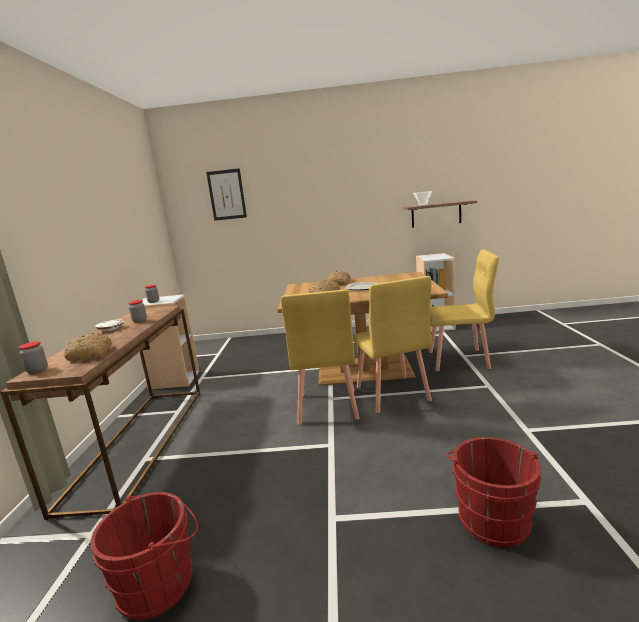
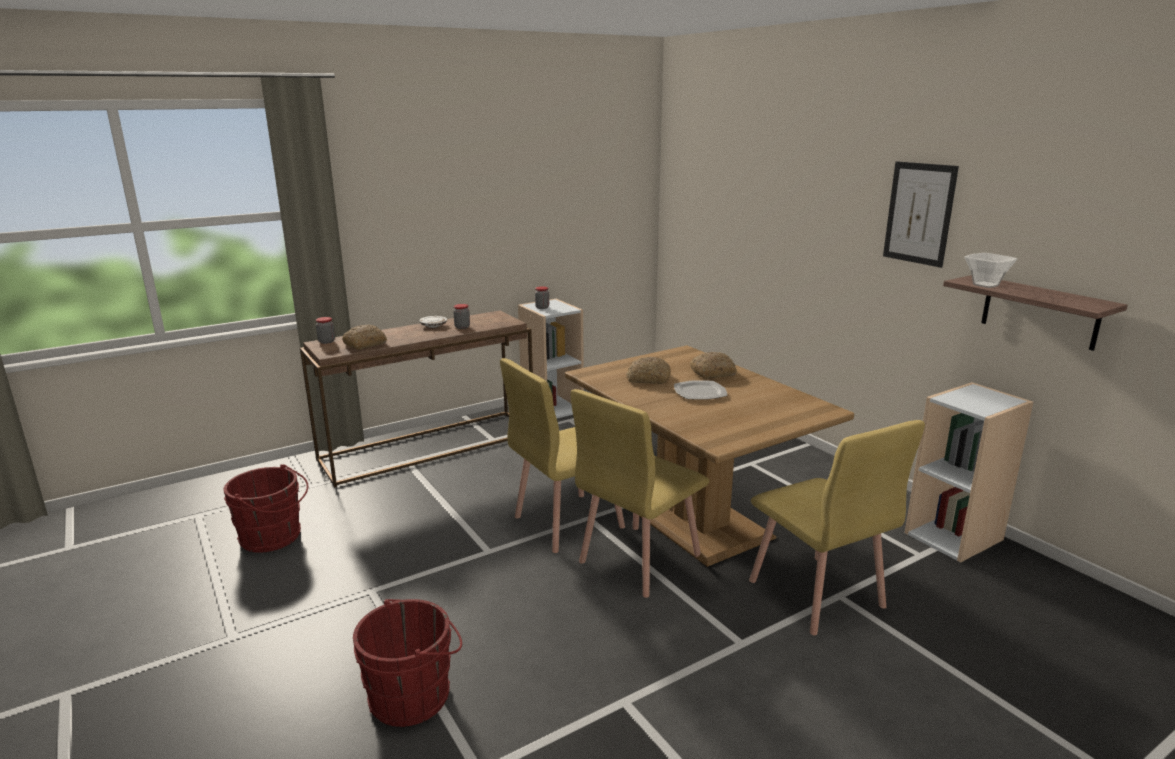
camera: 55 degrees right, 5 degrees up
(226, 194) = (723, 178): picture -> picture (919, 213)

